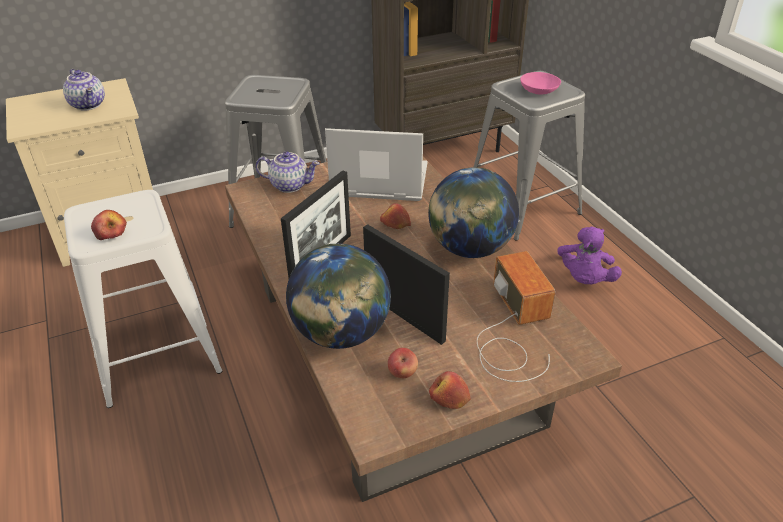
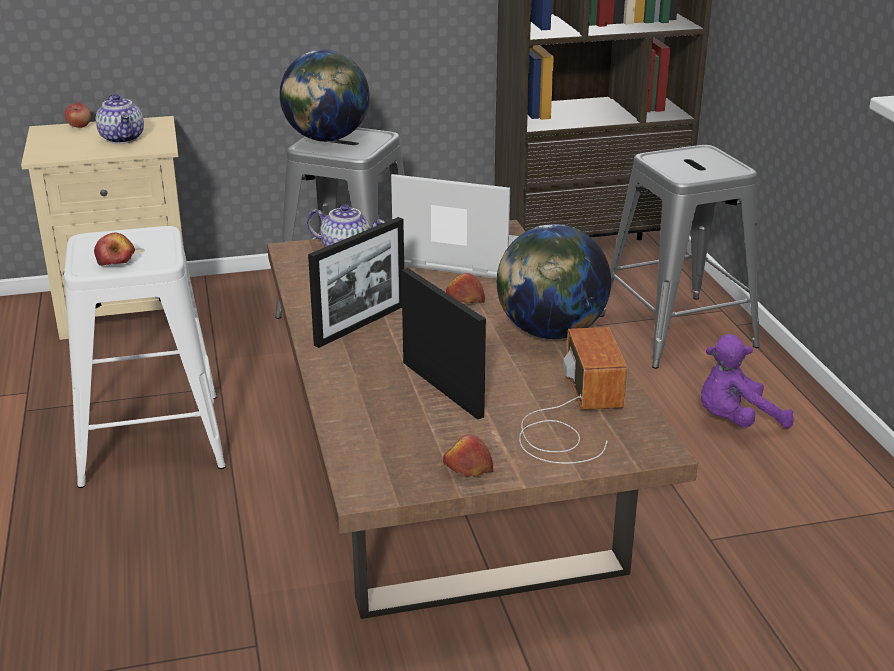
camera: 10 degrees right, 10 degrees down
(341, 334) = (359, 397): globe -> globe (326, 139)
(402, 373) = (420, 440): apple -> apple (79, 126)
(539, 91) = (695, 166): pink bowl -> none
(584, 279) = (735, 421): purple plush toy -> purple plush toy turned 45 degrees clockwise

